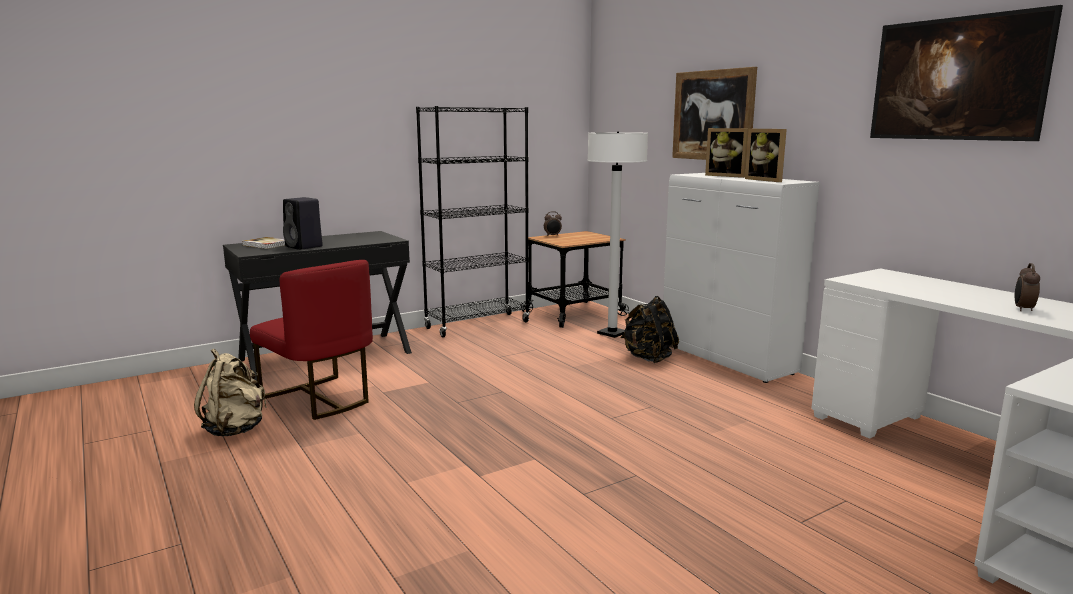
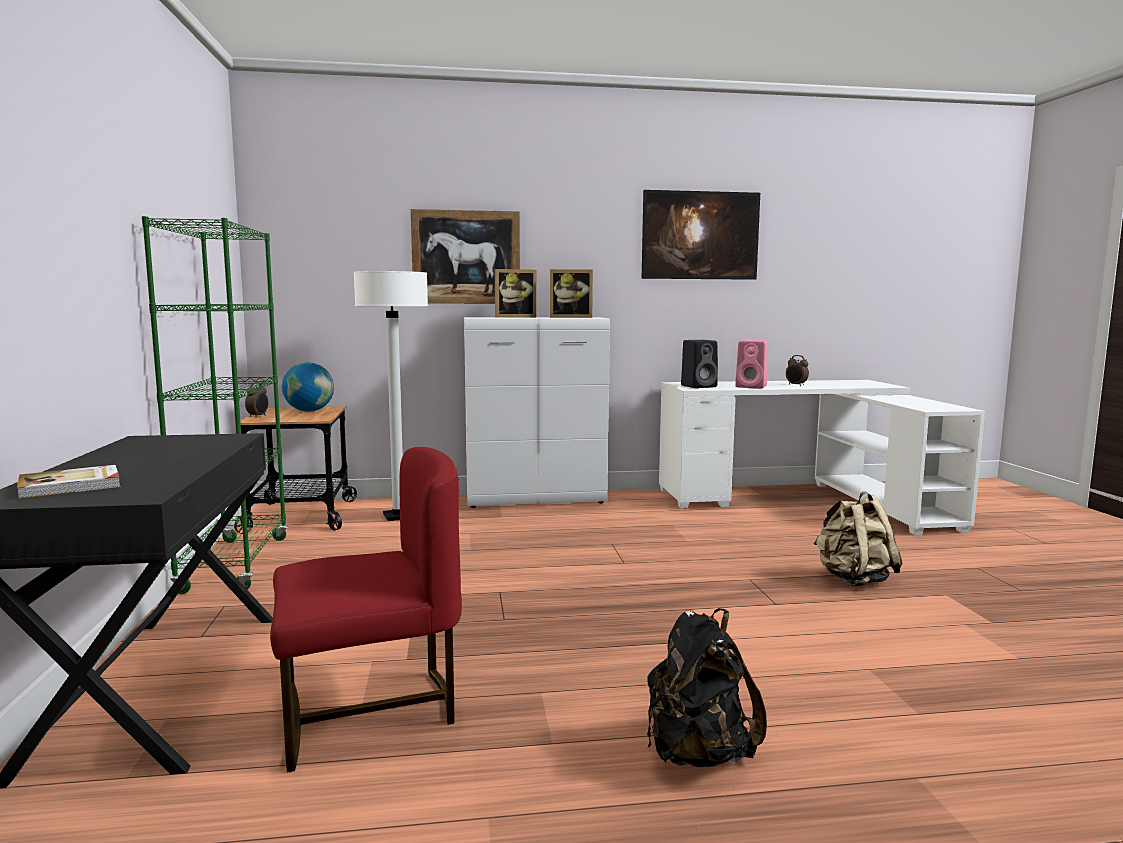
camera: 65 degrees left, 5 degrees down
(236, 429) = (417, 805): beige backpack -> beige backpack (853, 579)
(305, 247) = (171, 469): black speaker -> black speaker (699, 386)
(477, 325) = (235, 564): black bookcase -> green bookcase
(589, 238) = (309, 411): none -> globe
(648, 358) = (493, 520): black backpack -> black backpack (697, 753)
(941, 295) = (752, 386): none -> pink speaker

